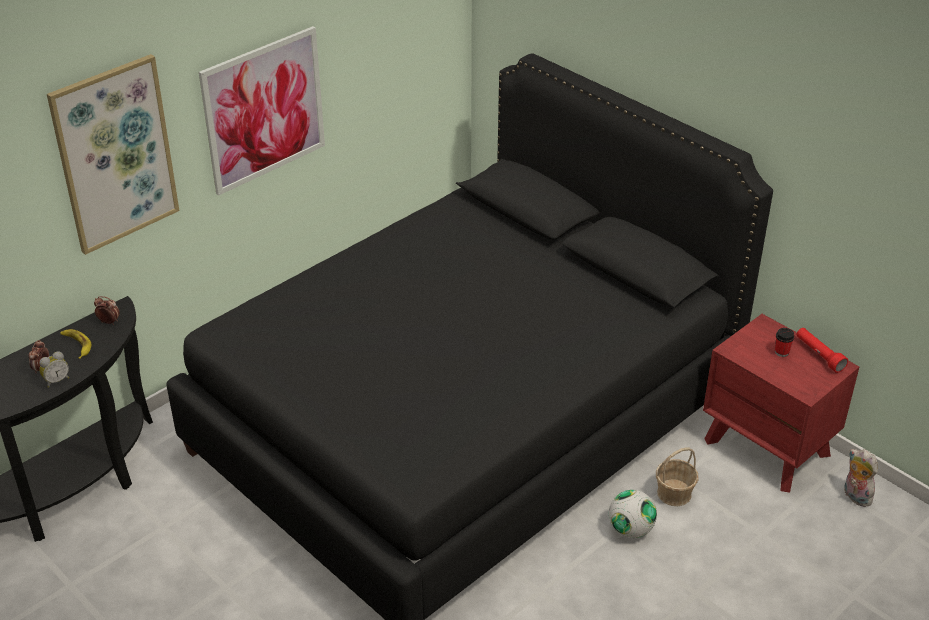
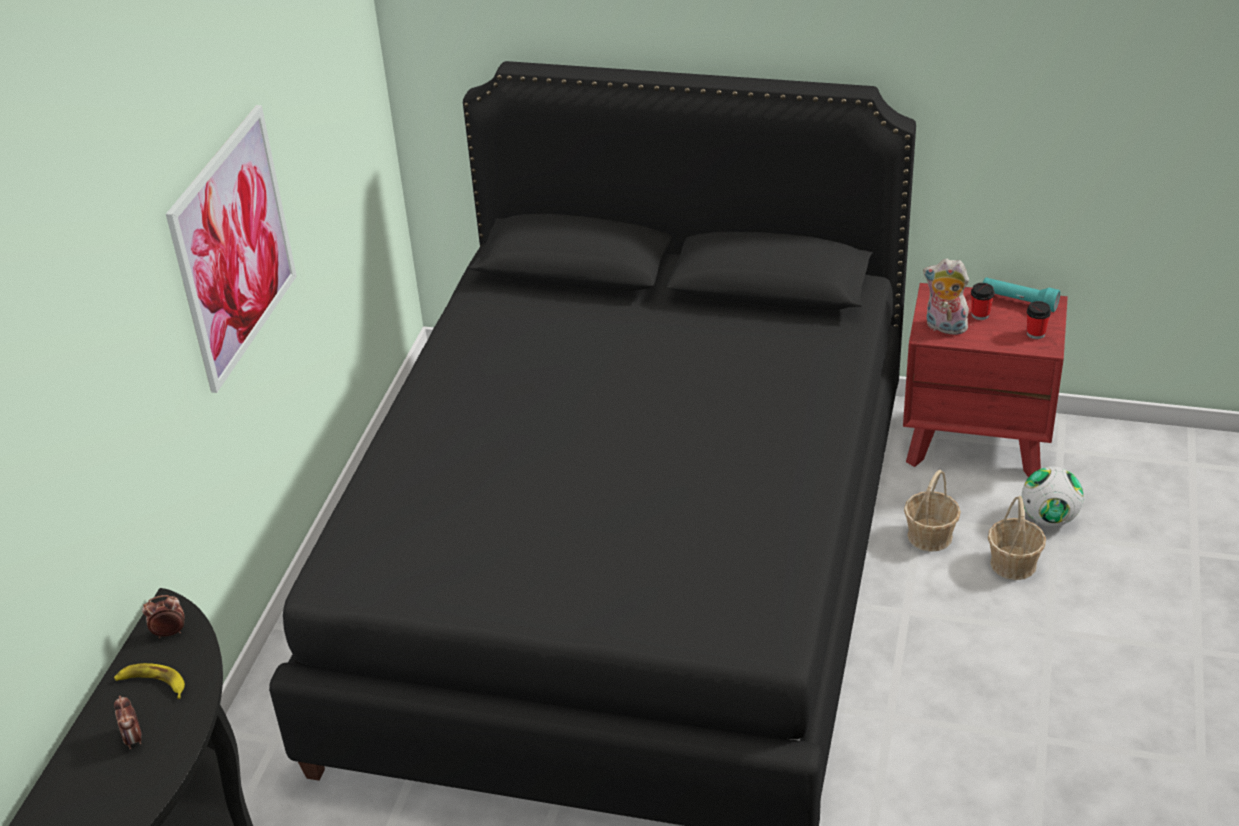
camera: 30 degrees left, 0 degrees up
(56, 380) = (172, 743): alarm clock -> none
(115, 154) = (107, 376): picture -> none
(630, 530) = (922, 598): football -> football (1049, 518)
(714, 539) = (1013, 563): none -> basket
(808, 381) = (1035, 333): none -> cup
(819, 355) = (1018, 301): red flashlight -> turquoise flashlight
(854, 496) = (1104, 451): plush toy -> plush toy (944, 327)

